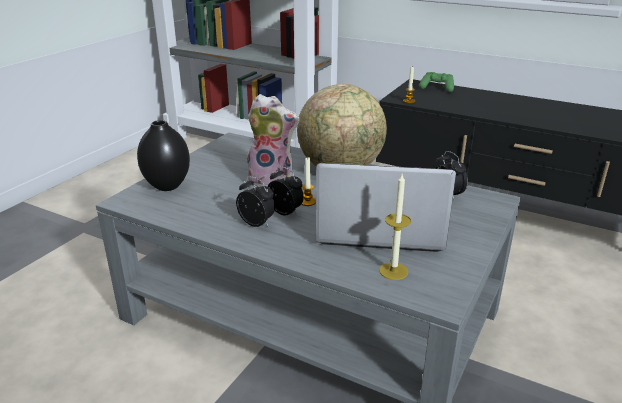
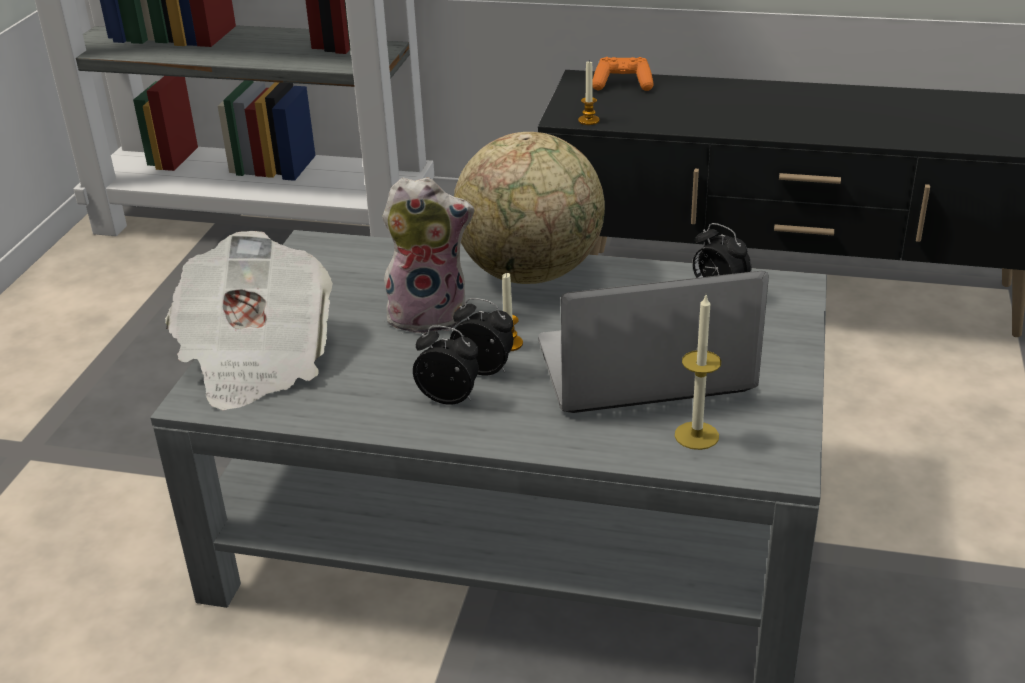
camera: 15 degrees left, 5 degrees up
(167, 186) = (255, 358): black vase -> newspaper
(437, 88) = (622, 85): green game controller -> orange game controller

